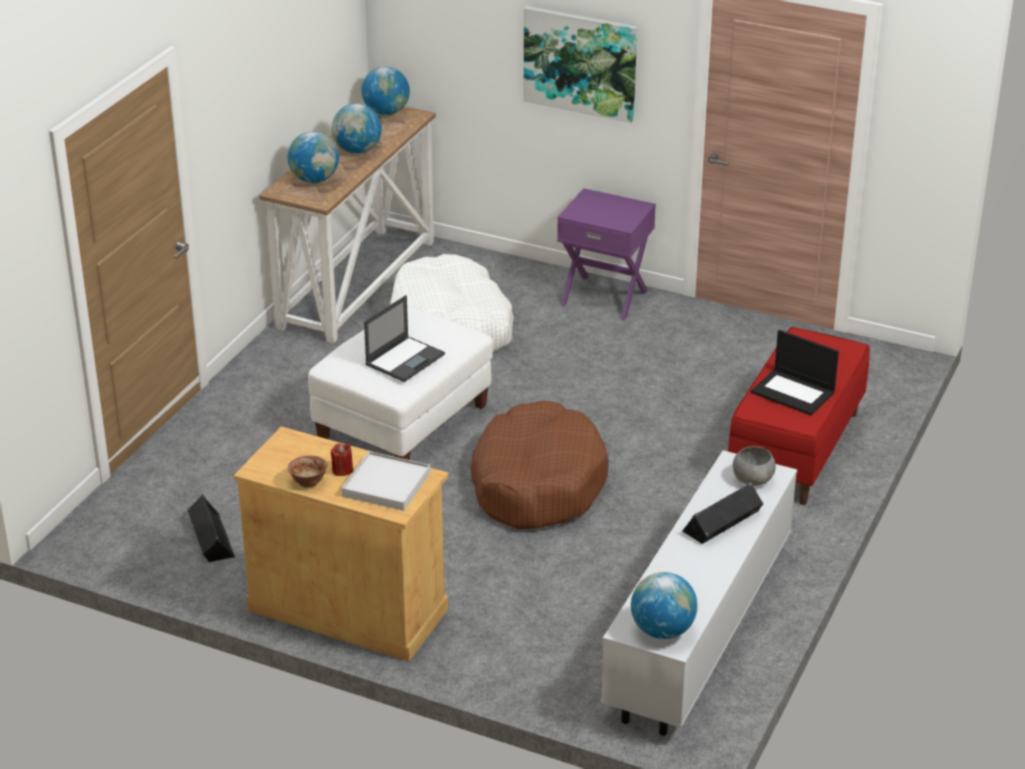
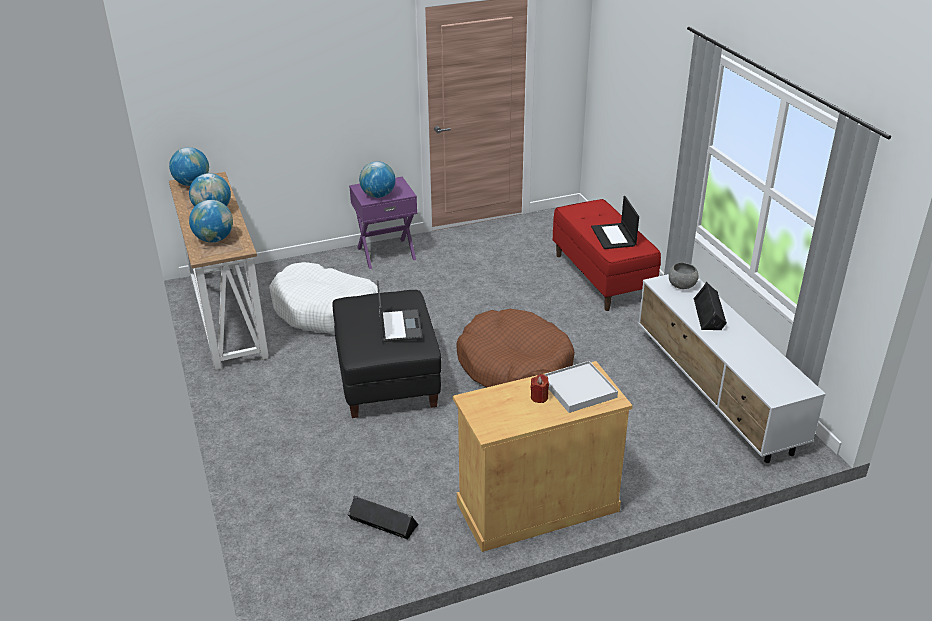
camera: 45 degrees left, 0 degrees up
(308, 482) = (534, 418): bowl -> none
(403, 423) = (387, 379): white ottoman -> black ottoman
(580, 63) = (333, 94): picture -> none
(662, 630) = (788, 385): globe -> globe (378, 195)
(794, 392) = (614, 236): laptop -> laptop turned 90 degrees clockwise

